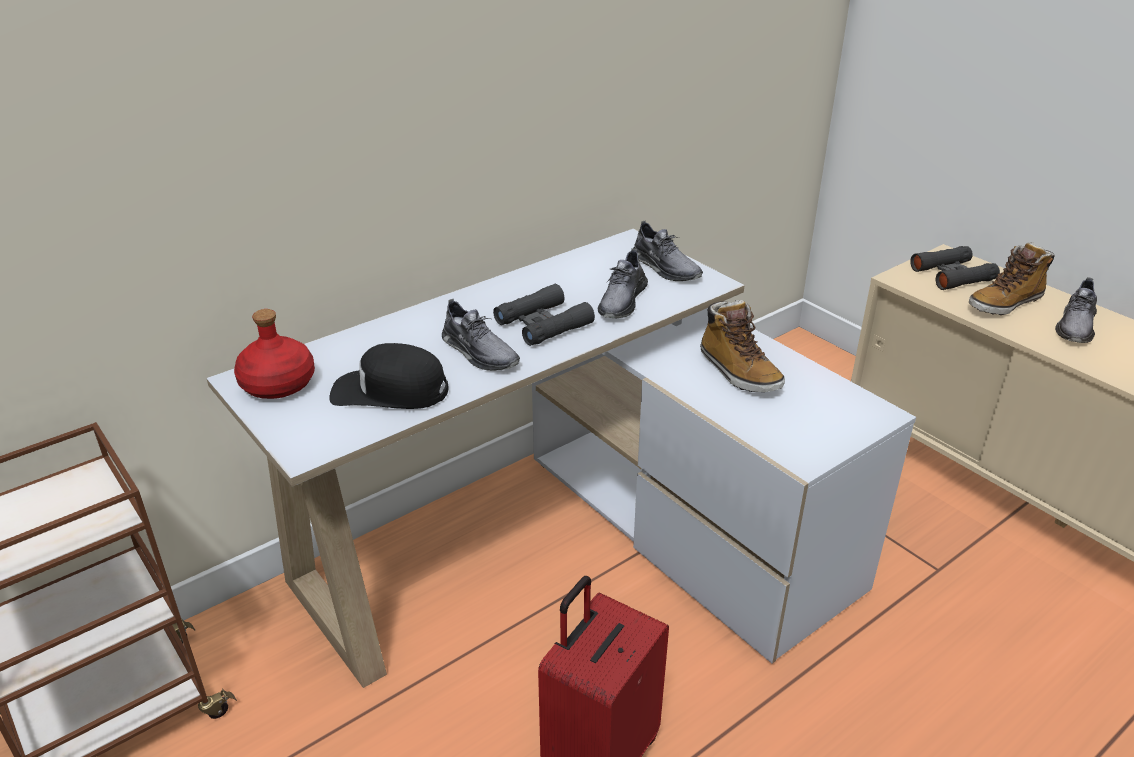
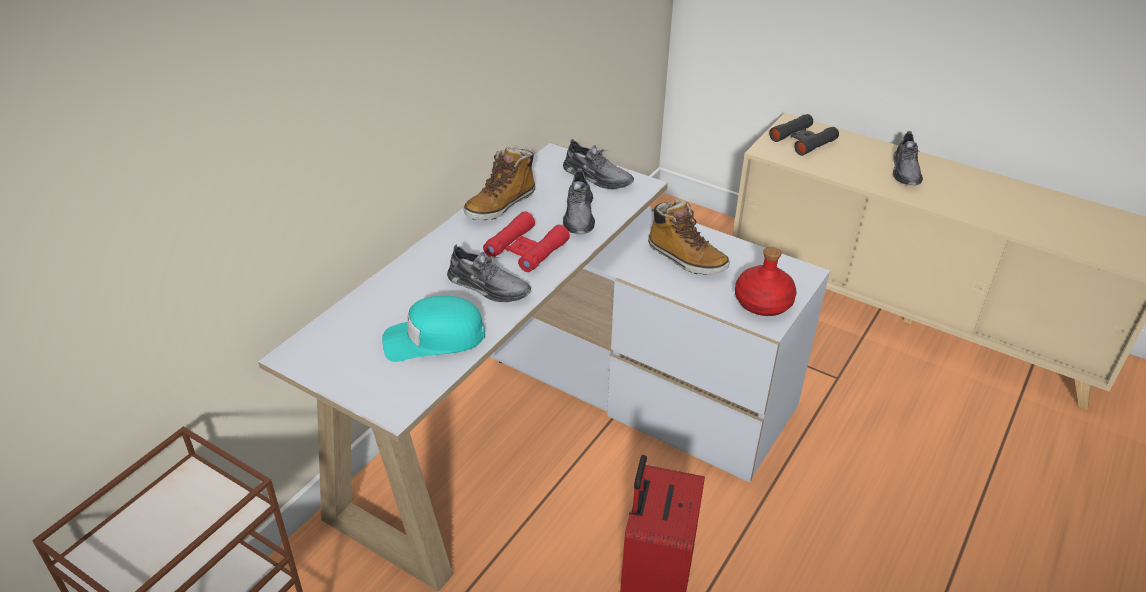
camera: 20 degrees left, 5 degrees up
(279, 384) = (330, 352): red bottle -> red bottle (763, 302)
(390, 391) = (433, 339): black cap -> turquoise cap
(543, 324) = (526, 249): black binoculars -> red binoculars
(1005, 303) = (850, 160): boot -> boot (500, 205)

